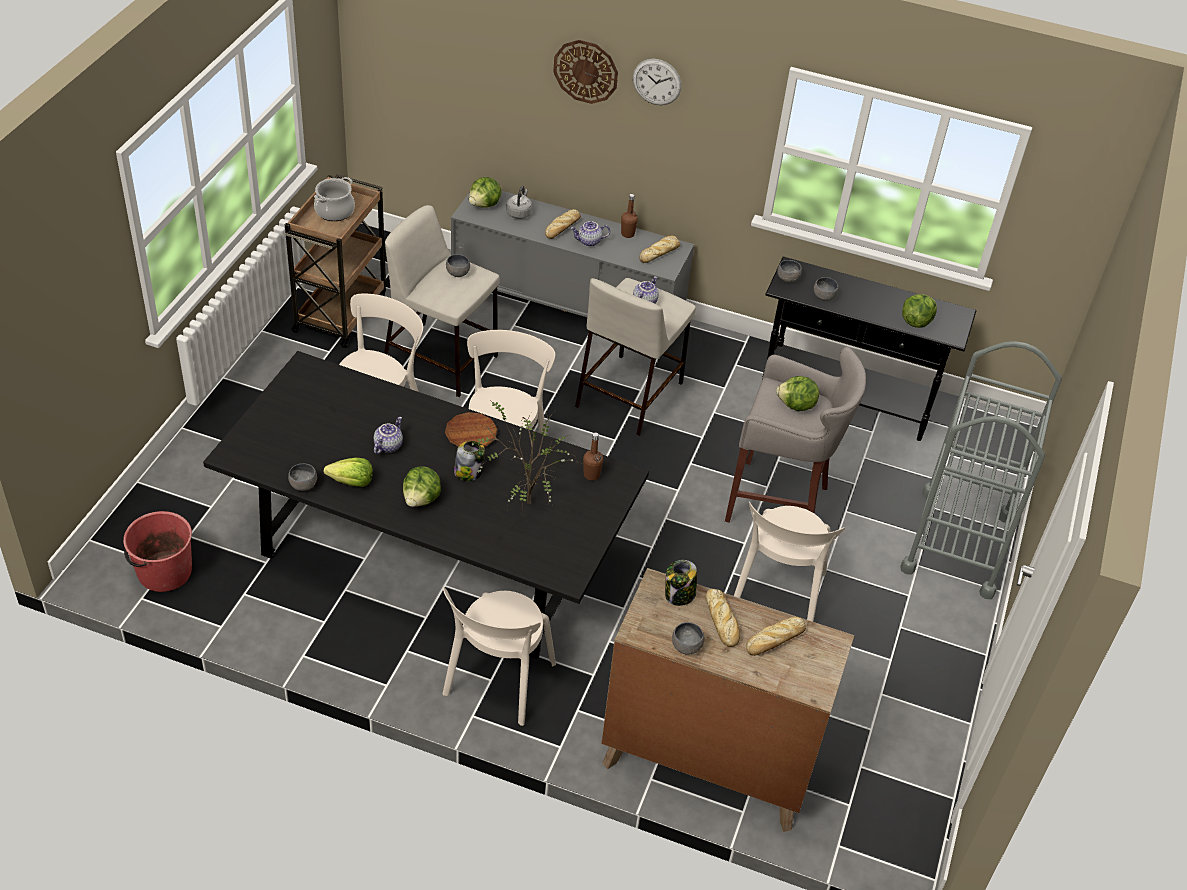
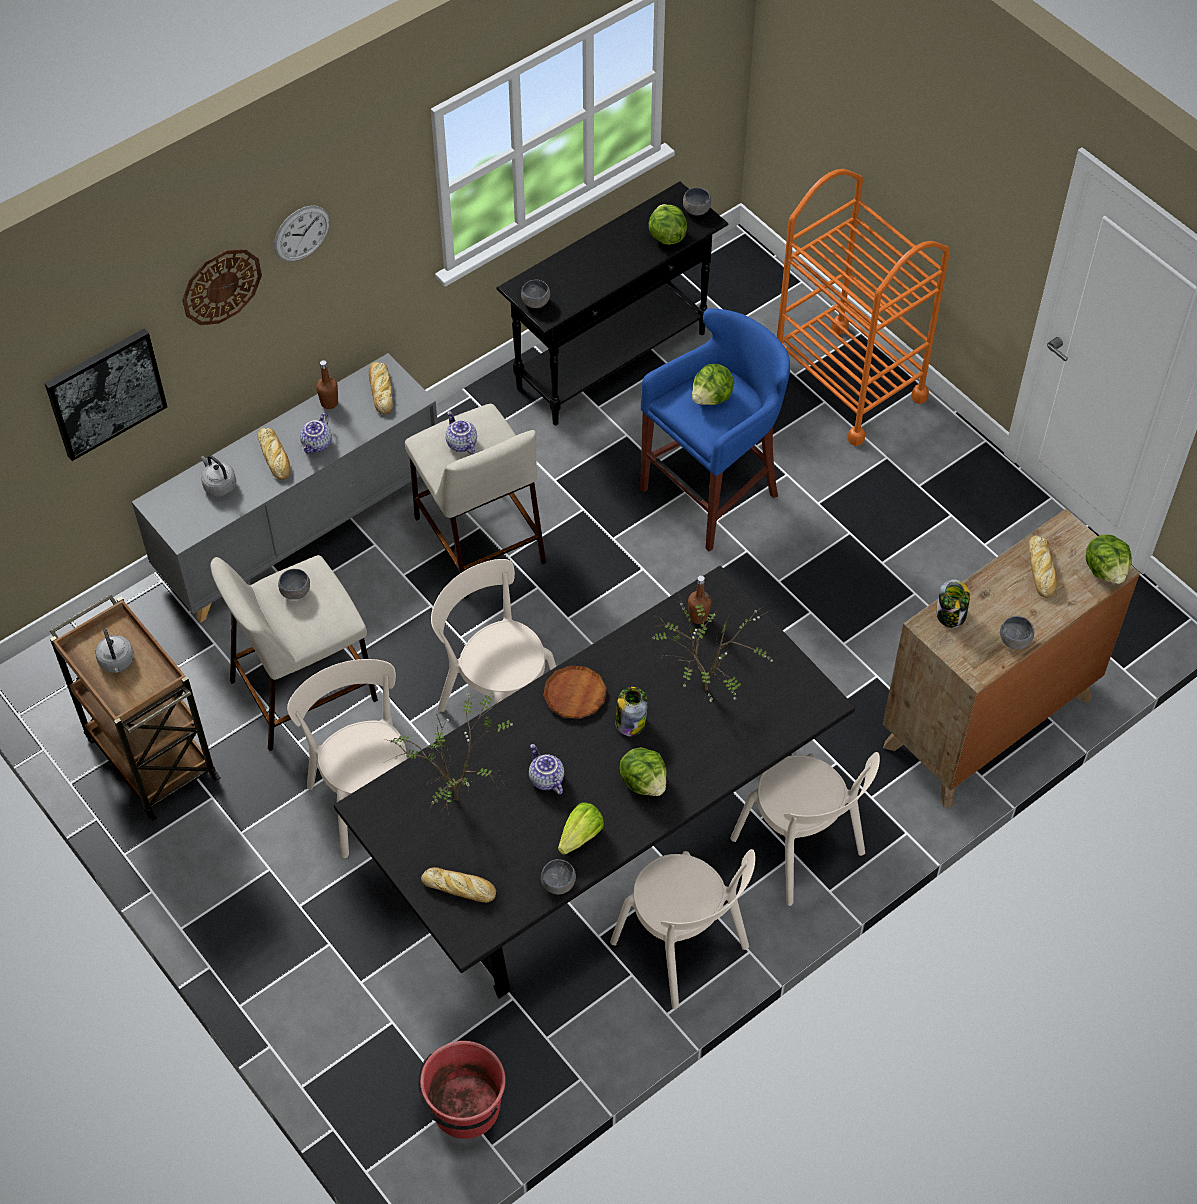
camera: 55 degrees left, 10 degrees up
(335, 211) = (117, 662): cooking pot -> grey kettle
(344, 407) = (459, 795): none -> potted plant
(483, 81) = (105, 392): none -> picture
(485, 205) = (179, 511): lettuce -> lettuce (1105, 570)
(722, 621) = (999, 598): bread -> bread (460, 888)
(777, 594) = (825, 559): beige chair -> beige chair (683, 949)
(780, 503) = (713, 492): grey stool -> blue stool
(824, 297) = (584, 288): grey bowl -> grey bowl (697, 210)
(957, 543) = (847, 383): grey cart -> orange cart

